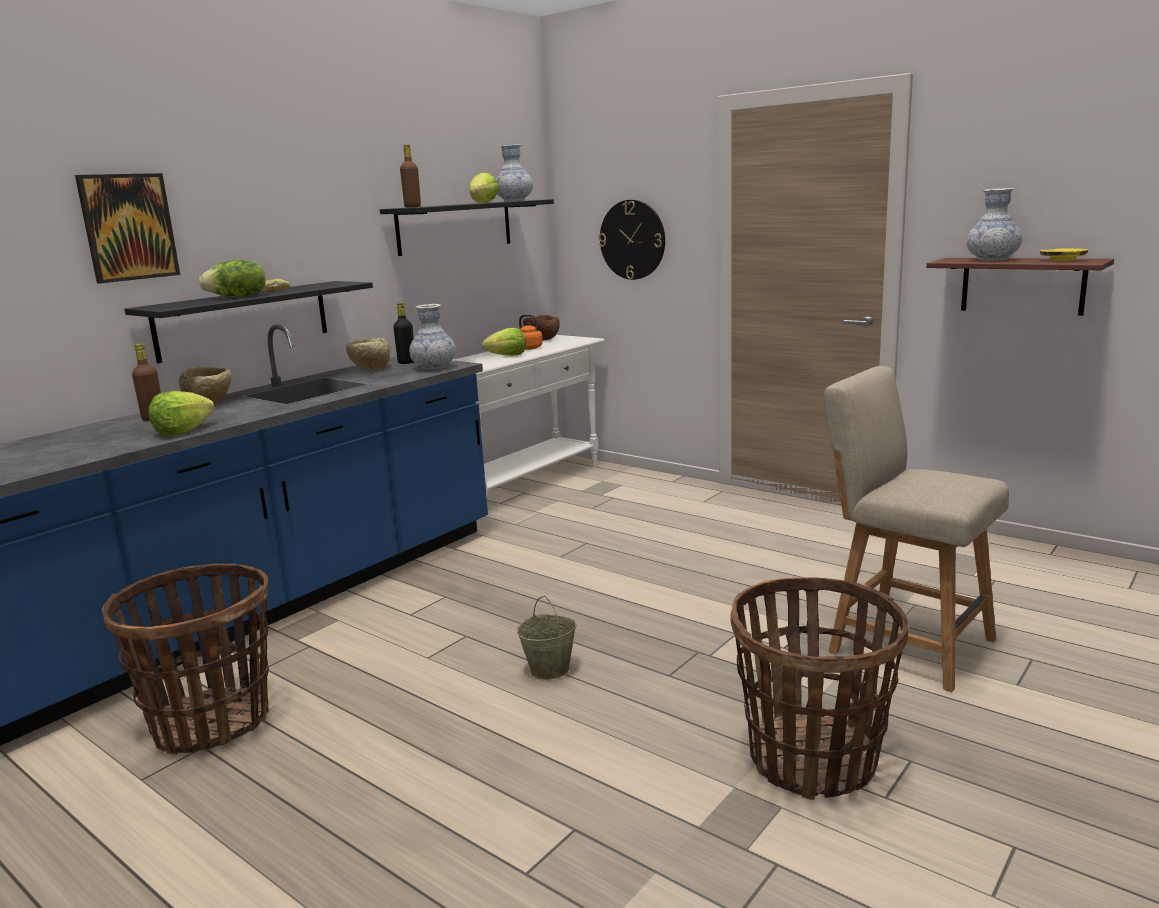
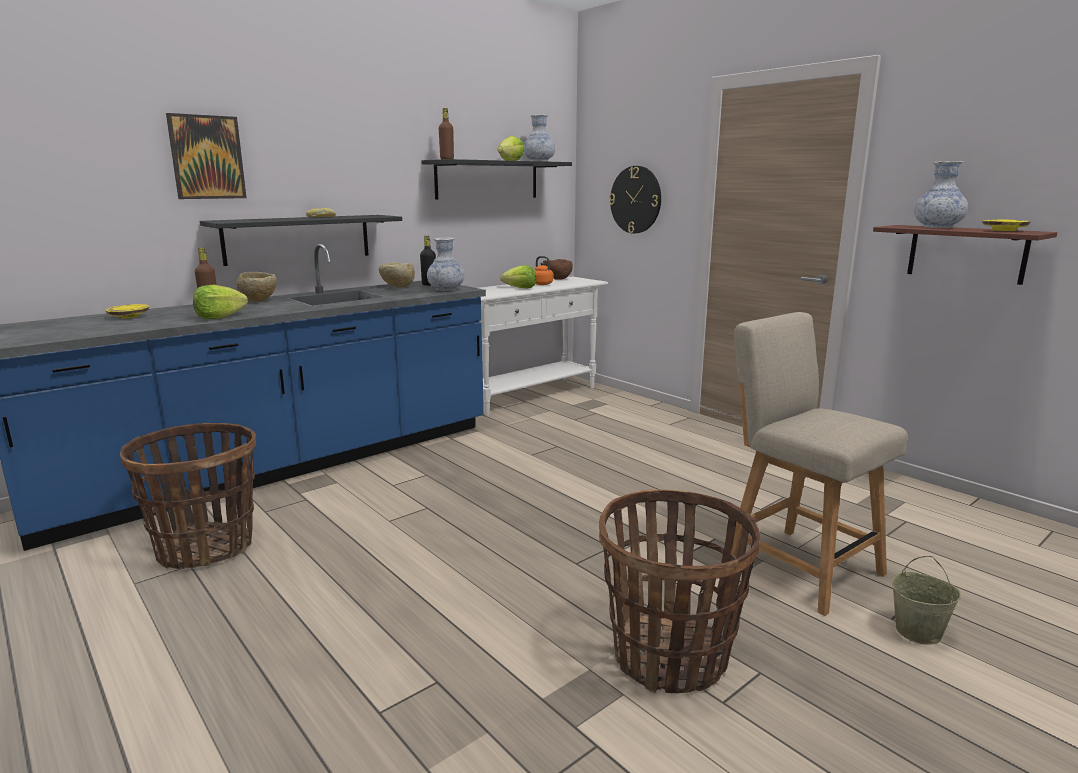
camera: 10 degrees right, 0 degrees up
(57, 441) = (129, 316): none -> yellow plate
(238, 297) = (288, 219): lettuce -> none
(550, 669) = (480, 544): beige bucket -> beige bucket (918, 632)

